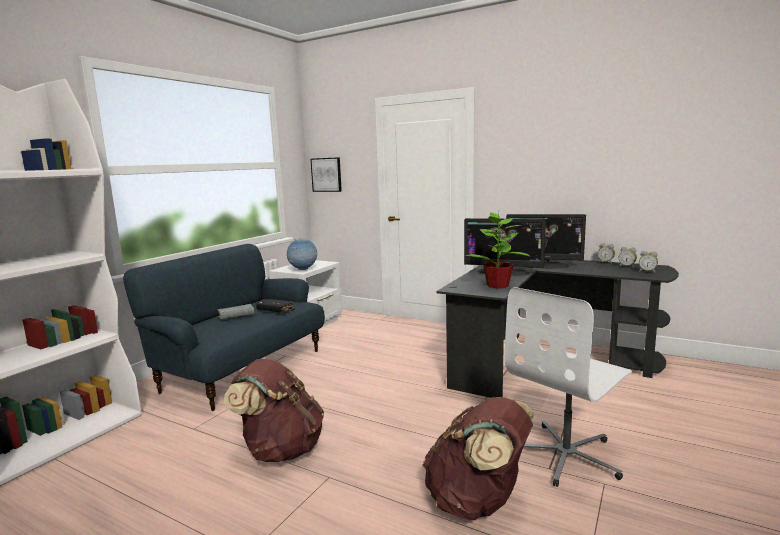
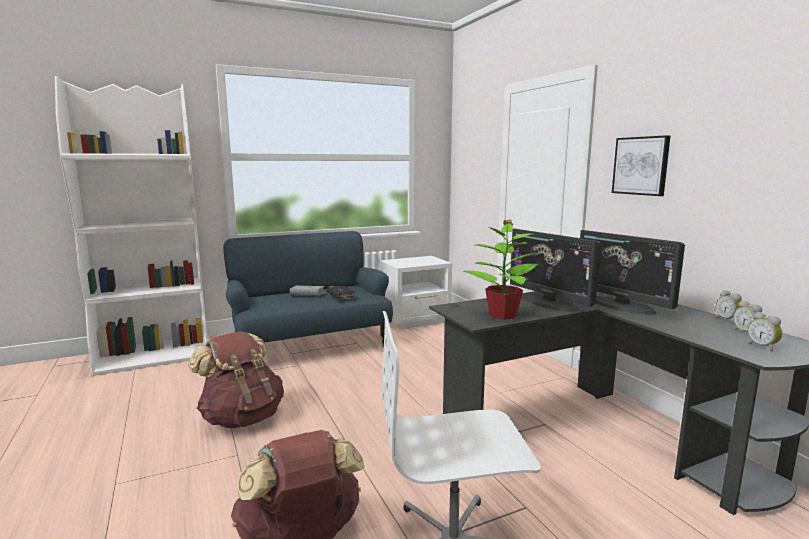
camera: 35 degrees right, 0 degrees up
(303, 270) = (405, 264): globe -> none
(326, 174) = (463, 169): picture -> picture (641, 166)

